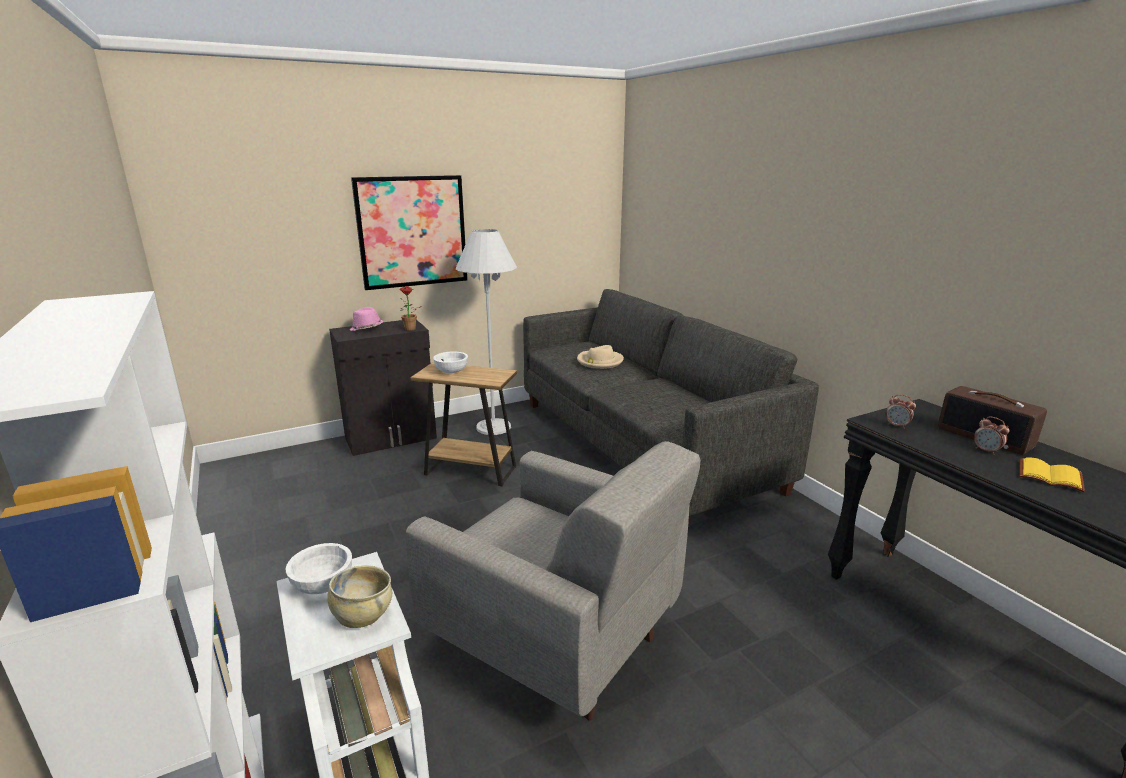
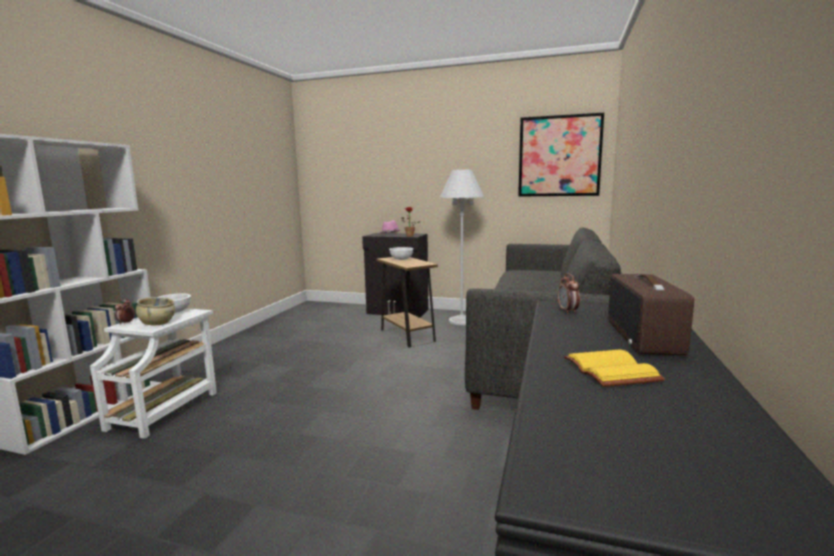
camera: 45 degrees right, 10 degrees down
(412, 232) = (432, 174): picture -> picture (559, 156)
(556, 641) = (293, 419): grey armchair -> none
(599, 361) = (534, 279): beige hat -> none
(986, 451) = (604, 342): alarm clock -> alarm clock (126, 323)

